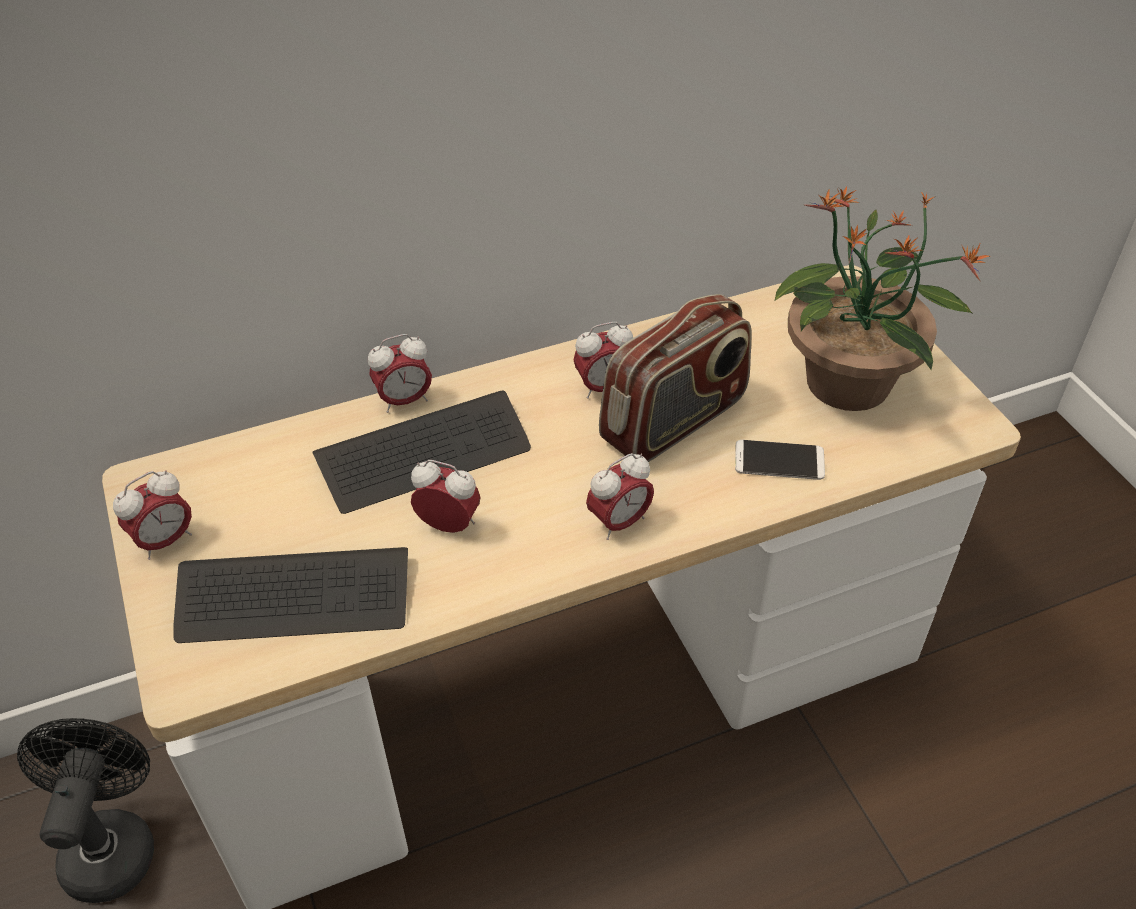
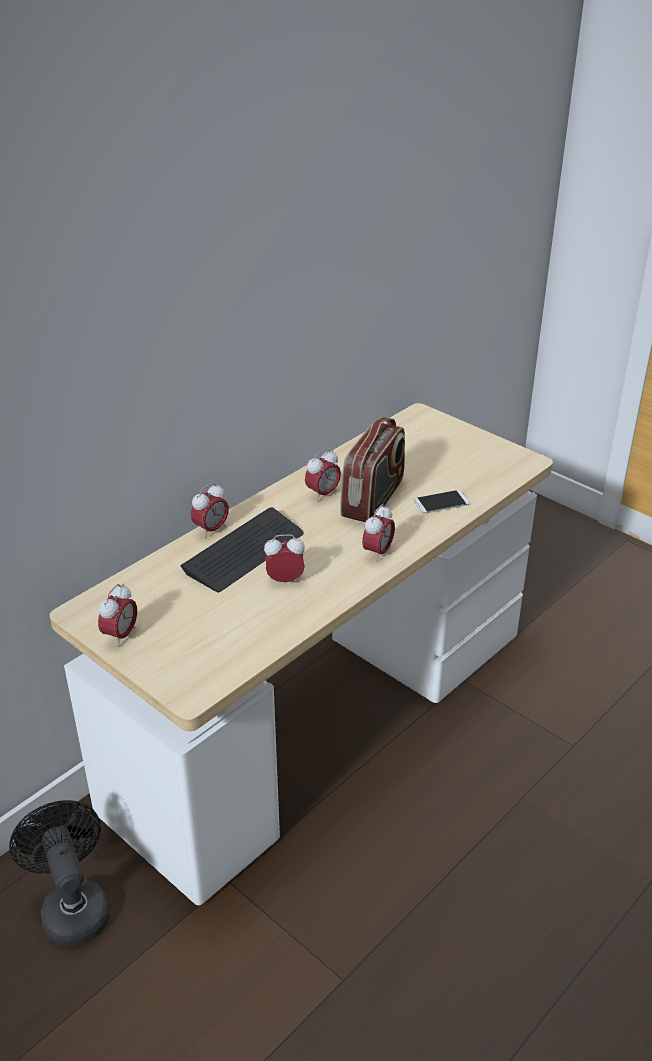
camera: 25 degrees left, 10 degrees down
(294, 598) = (223, 638): keyboard -> none
(849, 385) = (453, 459): potted plant -> none

